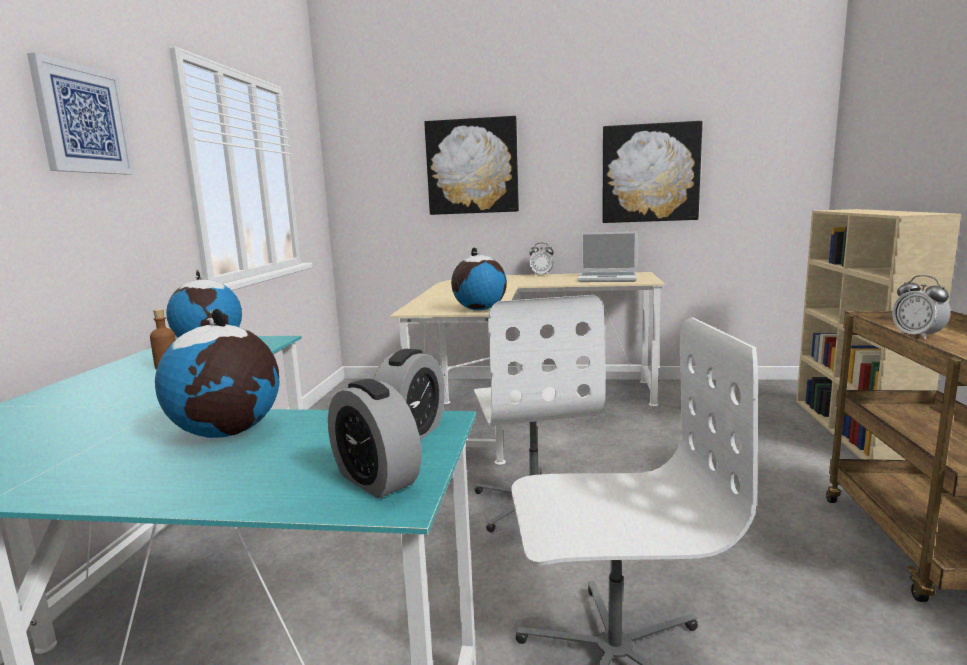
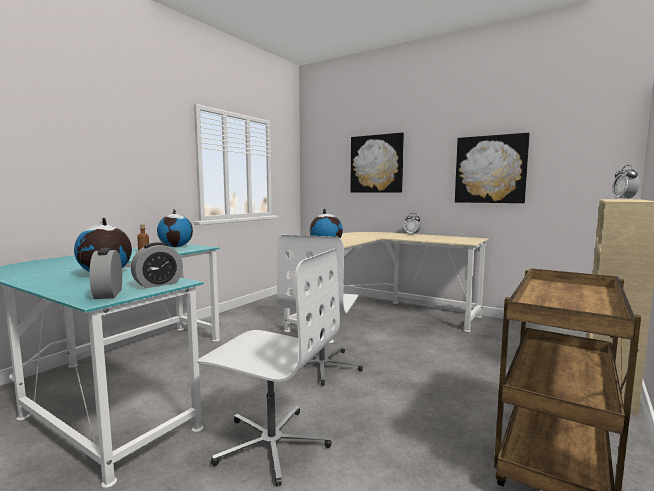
camera: 25 degrees right, 5 degrees down
(82, 120) = (136, 138): picture -> none
(608, 279) = (446, 239): laptop -> none
(917, 336) = (562, 290): alarm clock -> alarm clock (624, 199)

